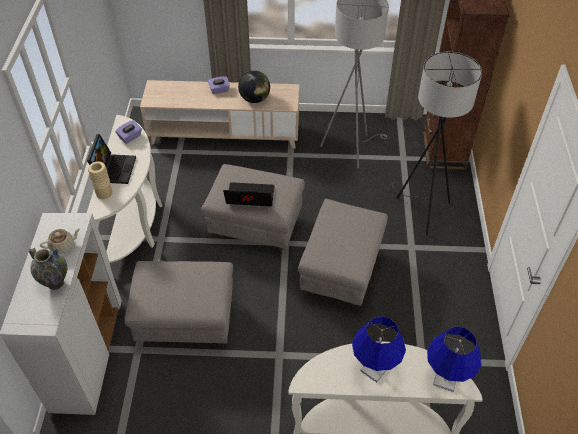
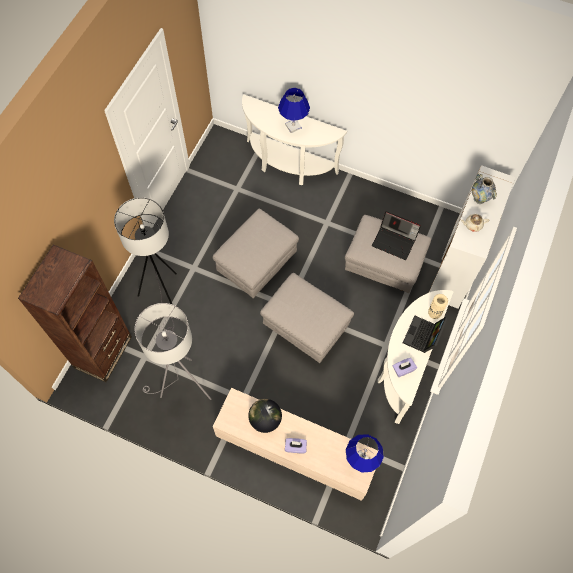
camera: 160 degrees left, 15 degrees up
(249, 198) = (313, 302): laptop -> laptop (394, 241)
(445, 380) = (256, 109): blue table lamp -> blue table lamp (360, 460)

